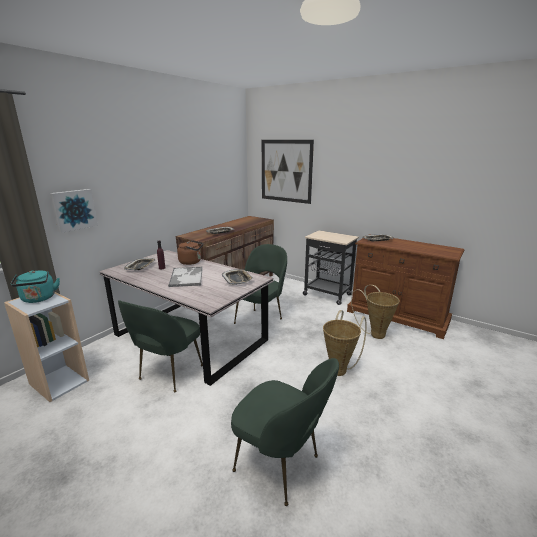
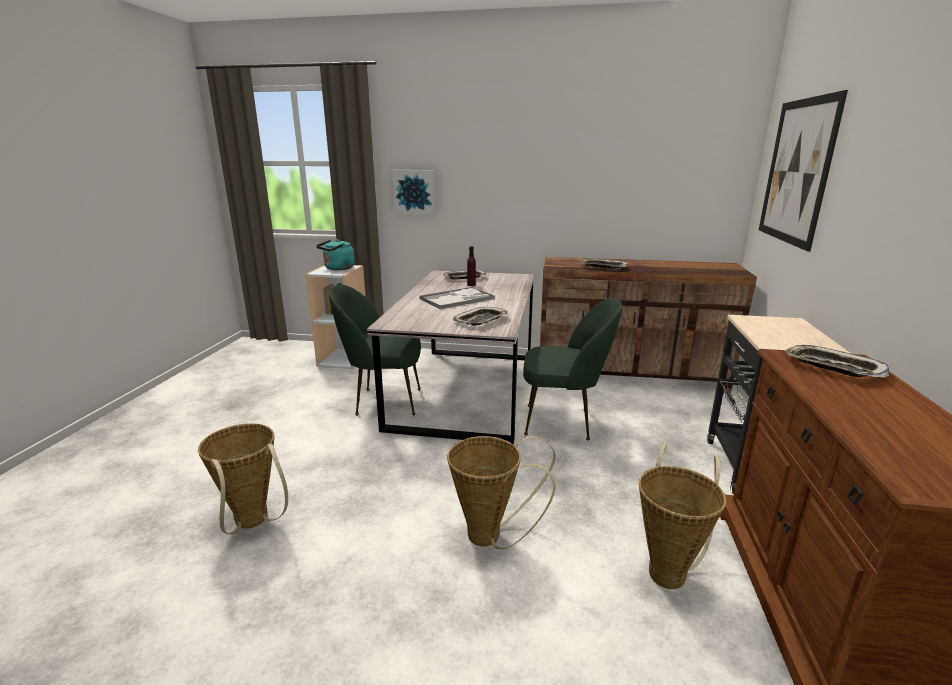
camera: 65 degrees right, 0 degrees up
(191, 262) = (509, 290): brown kettle -> none
(282, 468) = (253, 524): green chair -> basket

